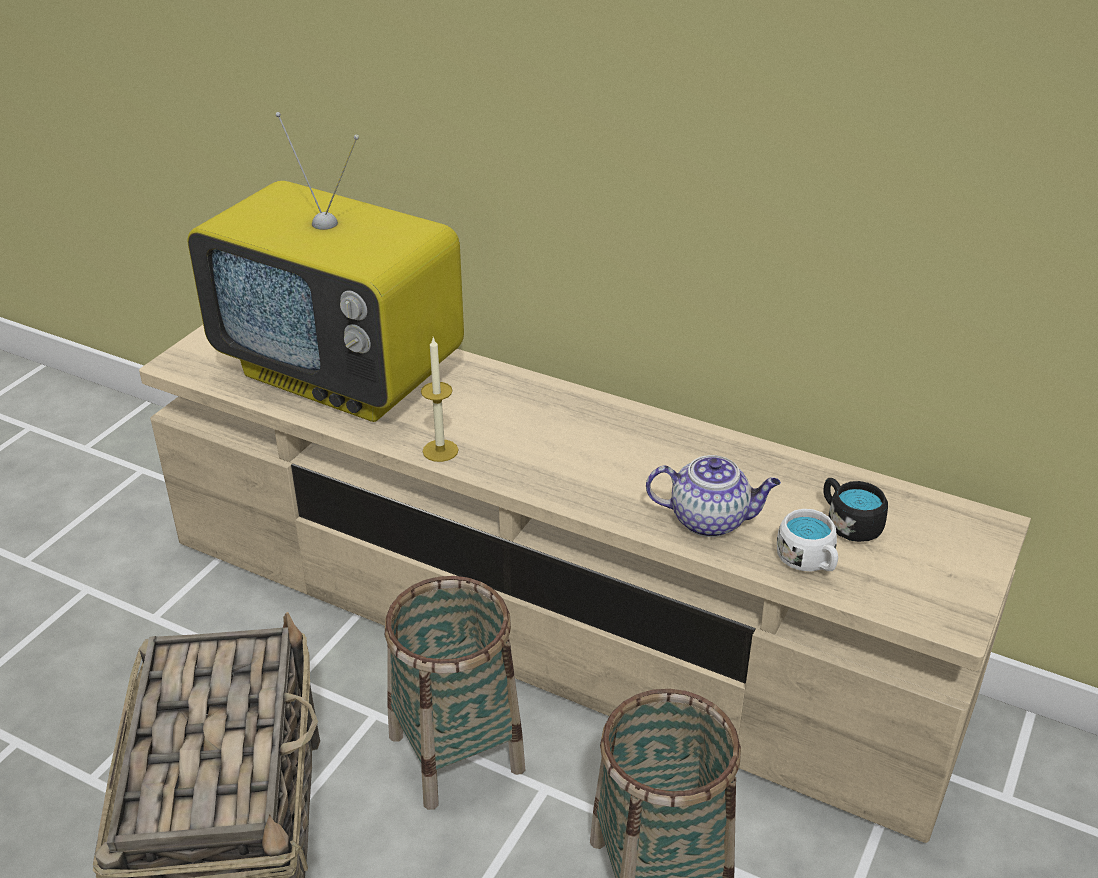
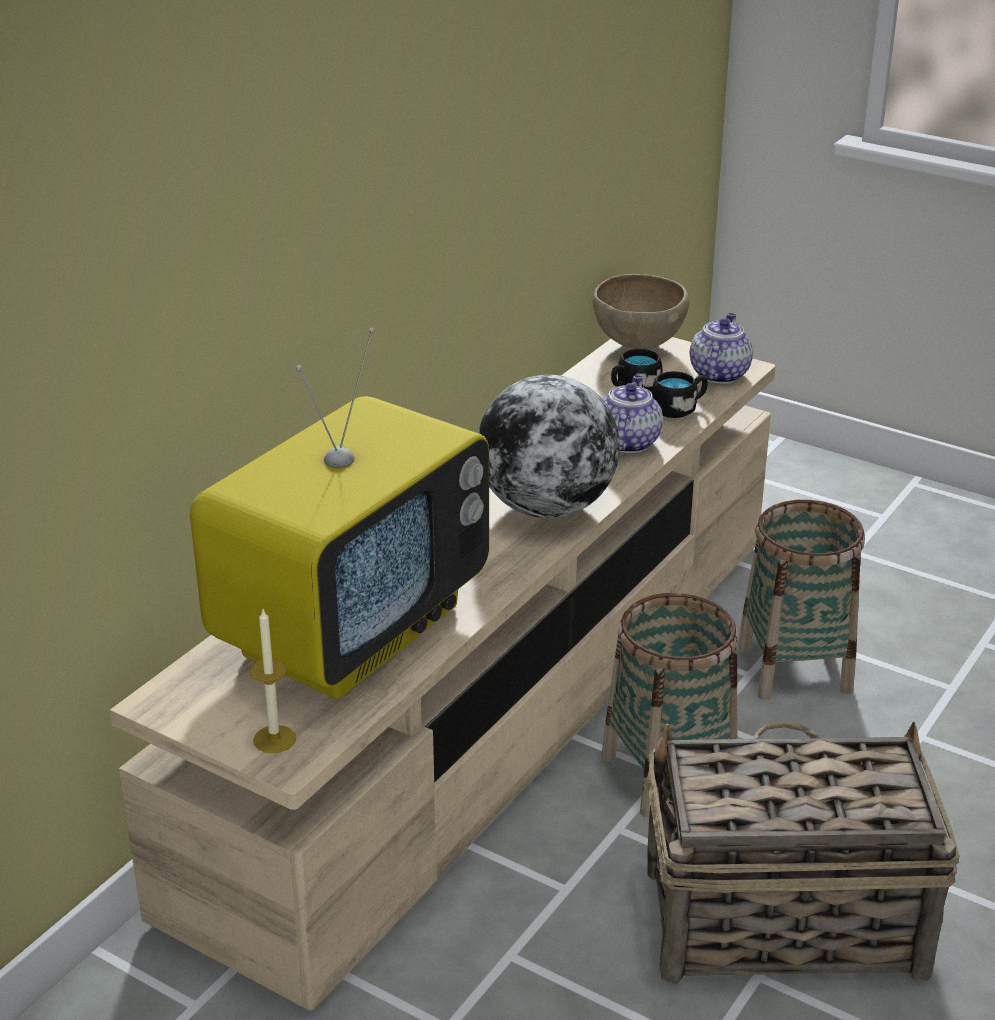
camera: 85 degrees left, 5 degrees down
(440, 450) = (510, 567): candle -> candle (274, 739)
(554, 468) = (546, 507): none -> globe
(809, 561) = (679, 408): white mug -> black mug
(923, 598) = (719, 373): none -> teapot
(970, 525) = (638, 345): none -> brown bowl

